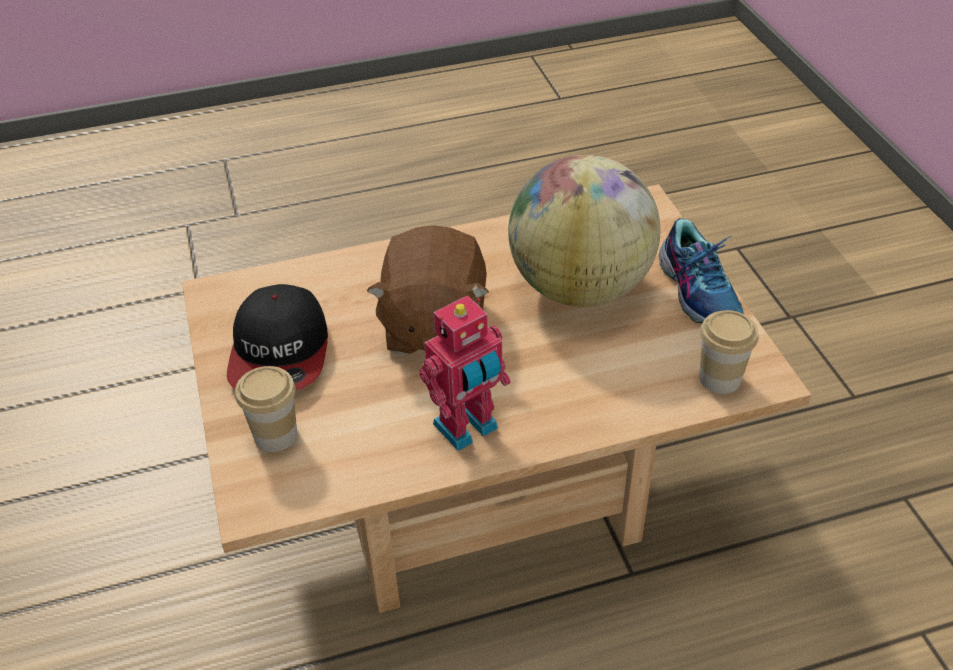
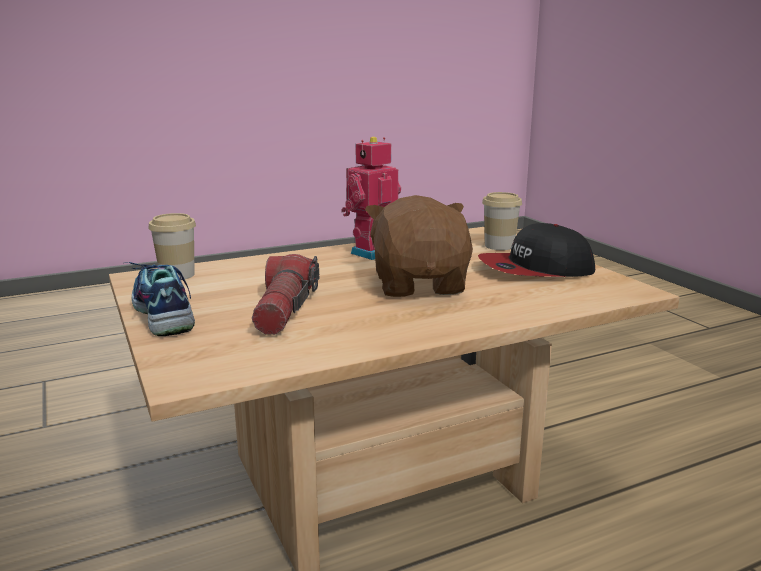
camera: 170 degrees right, 25 degrees down
(280, 352) = (535, 269): cap -> cap turned 90 degrees counterclockwise
(580, 287) = (285, 310): globe -> flashlight

